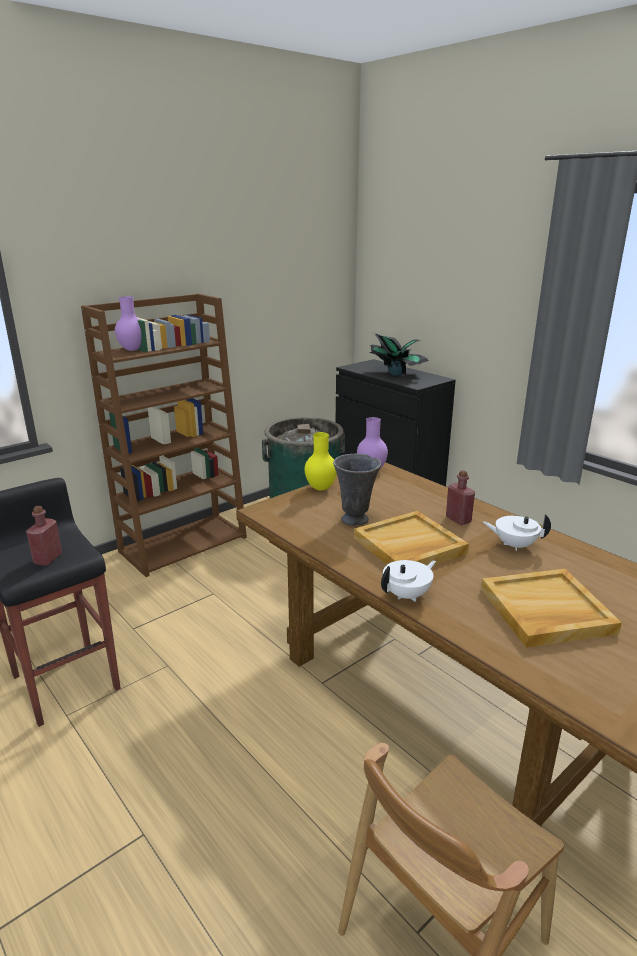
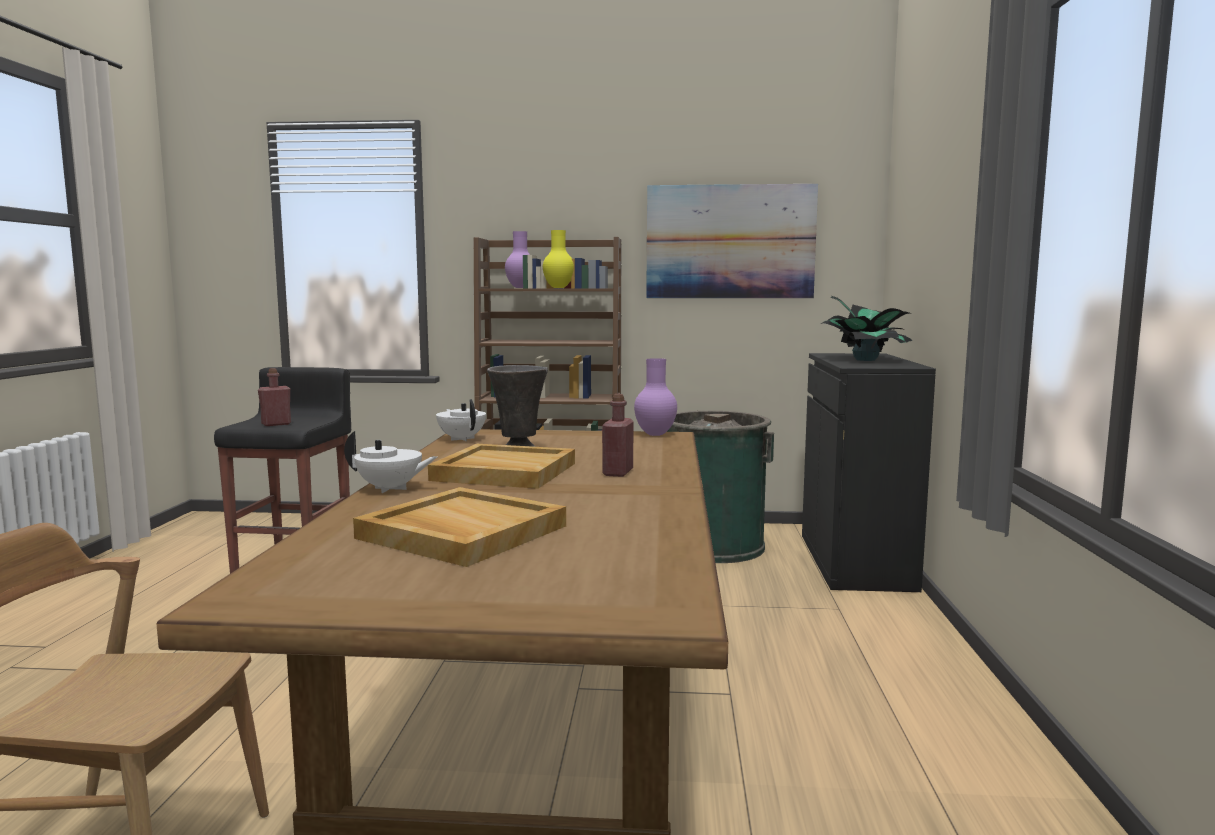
camera: 45 degrees right, 15 degrees down
(270, 287) = (730, 242): none -> picture
(321, 488) = (562, 433): yellow vase -> yellow vase (558, 288)
(514, 545) = (608, 497): white teapot -> white teapot (462, 439)

